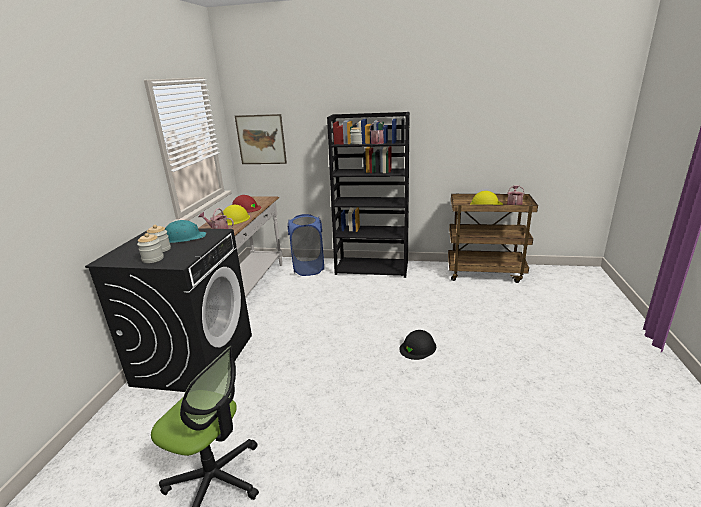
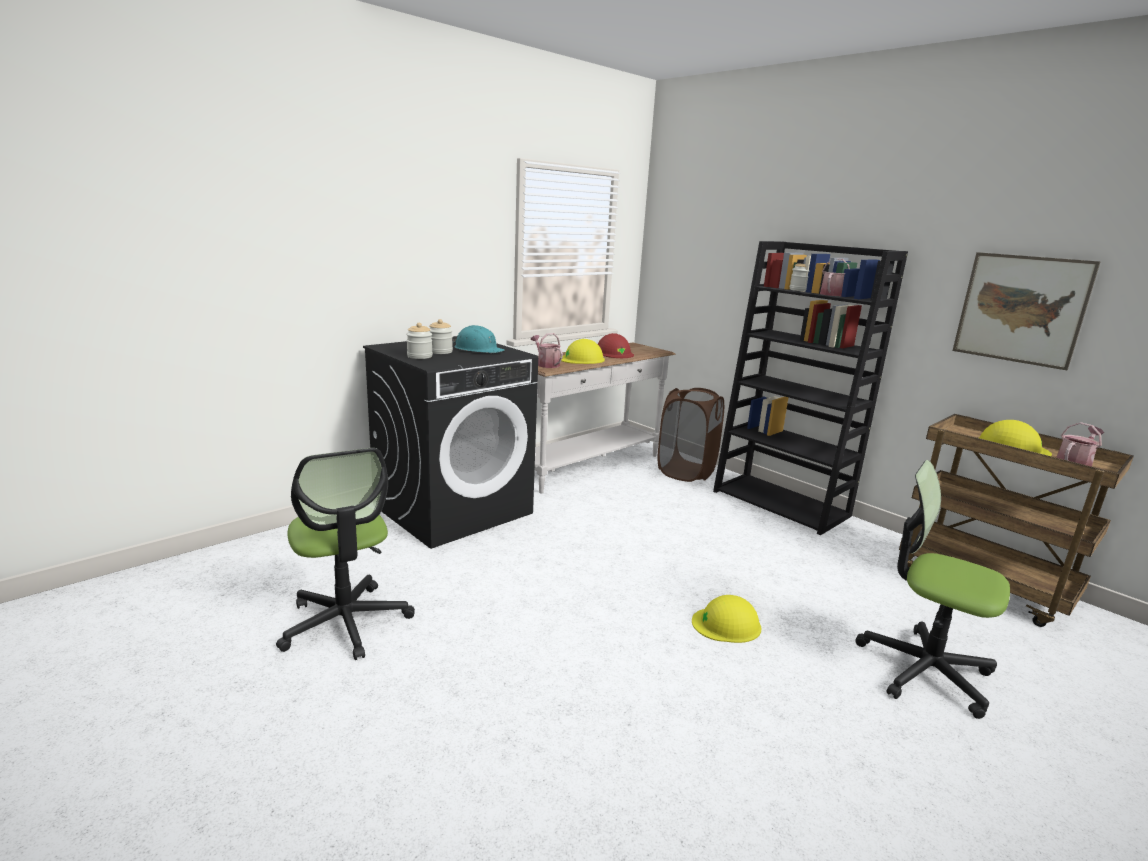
camera: 35 degrees right, 5 degrees down
(261, 139) = (678, 267): picture -> picture (1021, 309)
(308, 268) = (686, 471): blue laundry basket -> brown laundry basket
(418, 347) = (727, 624): black hard hat -> yellow hard hat
(504, 324) = (924, 670): none -> office chair

